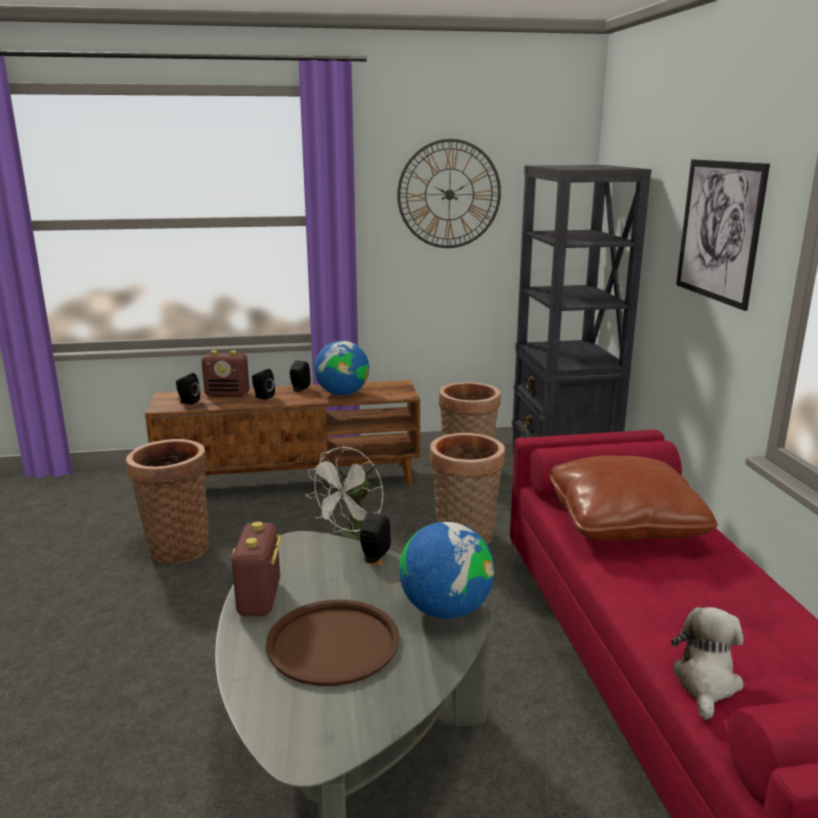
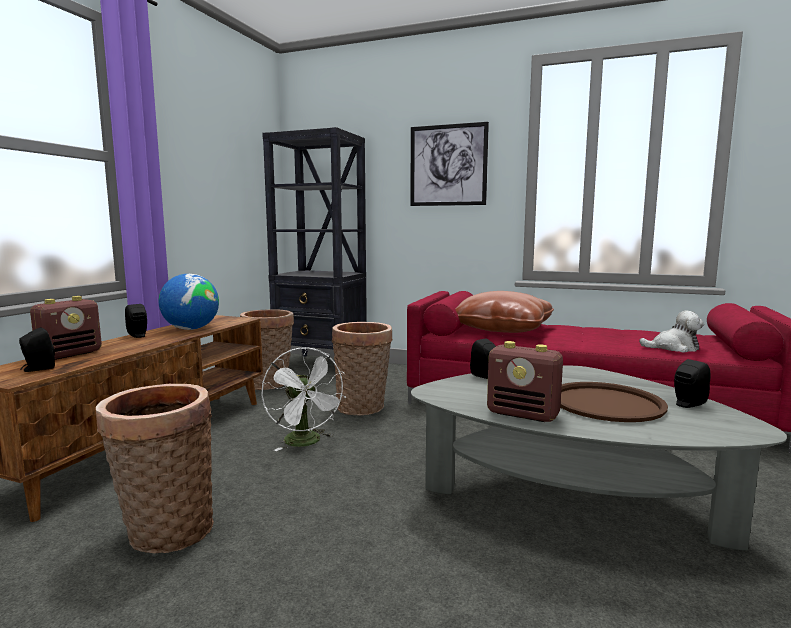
camera: 60 degrees left, 10 degrees down
(262, 397) = (120, 346): black speaker -> black speaker (687, 404)
(445, 610) = (576, 373): globe -> none
(449, 194) = (208, 150): wall clock -> none
(705, 683) = (673, 348): plush toy -> plush toy turned 135 degrees clockwise

